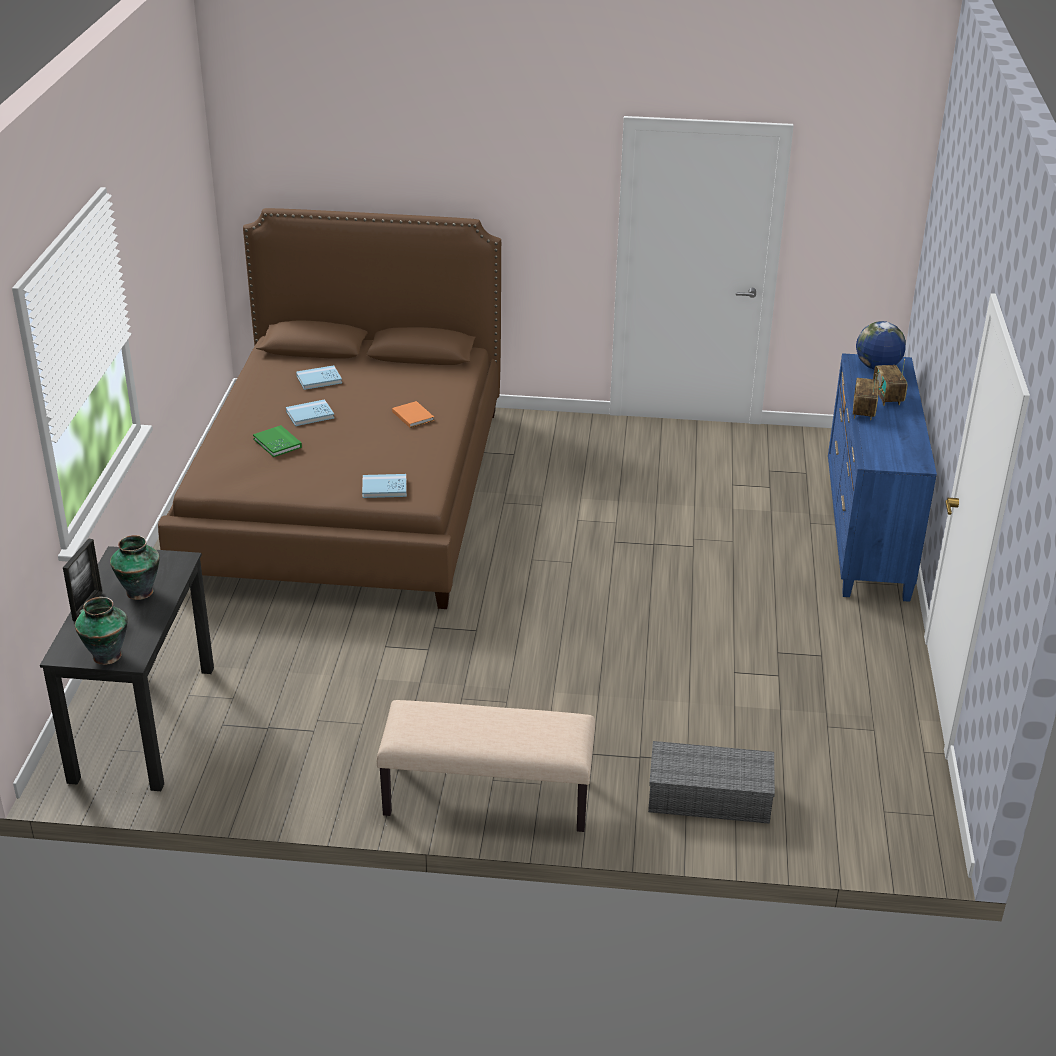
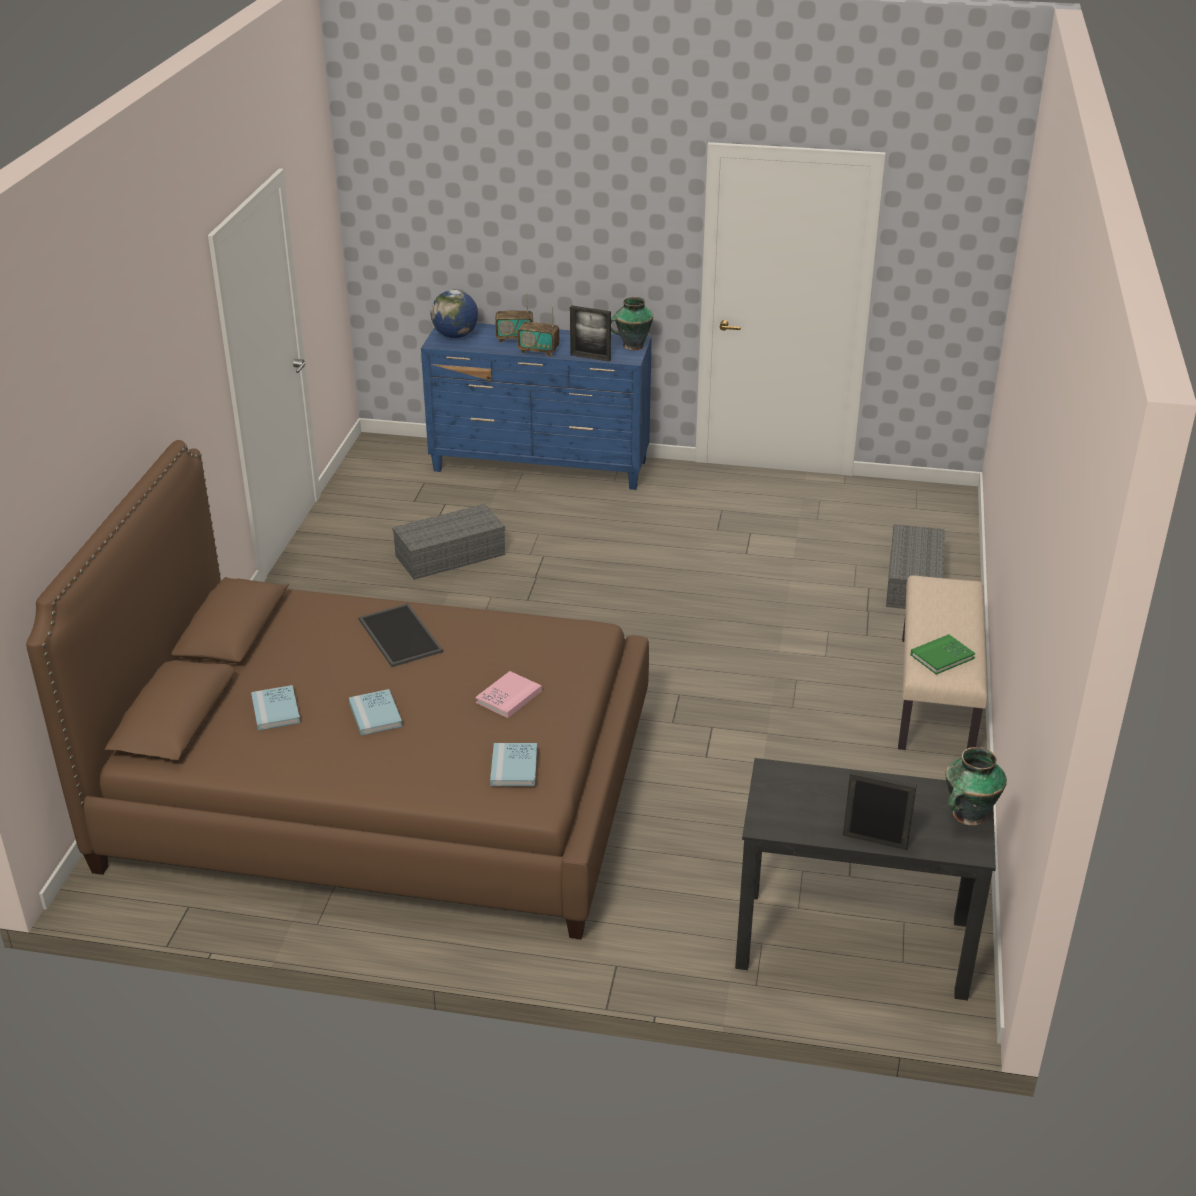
camera: 85 degrees left, 0 degrees up
(139, 591) = (839, 800): vase -> vase (632, 346)
(277, 443) = (448, 738): green book -> green book (942, 656)
(330, 466) = (508, 697): none -> pink book
(384, 488) = (566, 656): blue book -> blue book (514, 767)
(413, 415) = (398, 635): orange book -> tray
(681, 497) = (451, 554): none -> grey storage box
(862, 439) = (590, 357): none -> picture frame

